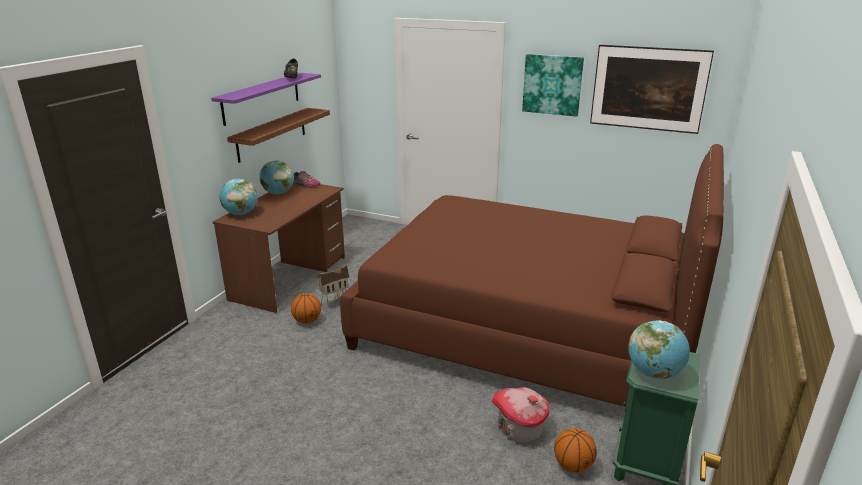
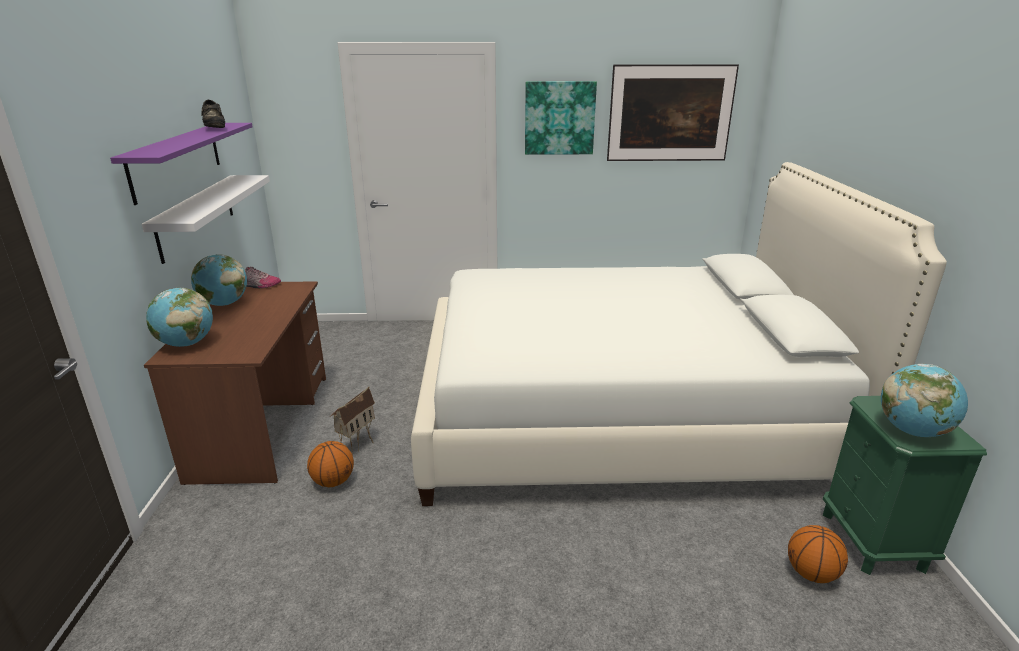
camera: 25 degrees left, 0 degrees up
(272, 134) = (196, 216): brown shelf -> white shelf
(520, 428) = (717, 546): toy house -> none
(527, 328) = (618, 414): brown bed -> white bed

